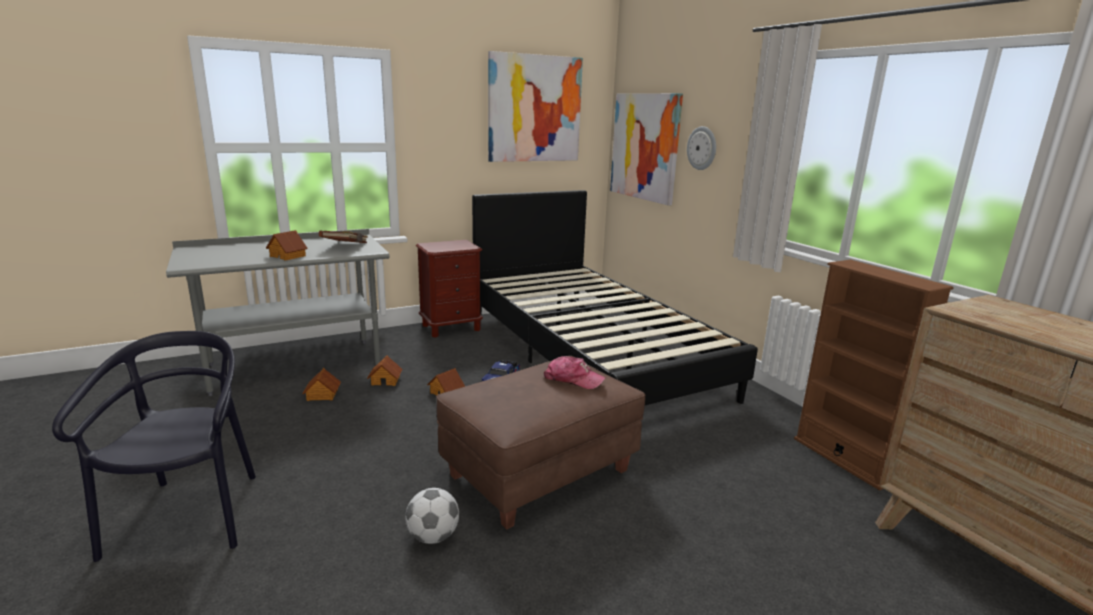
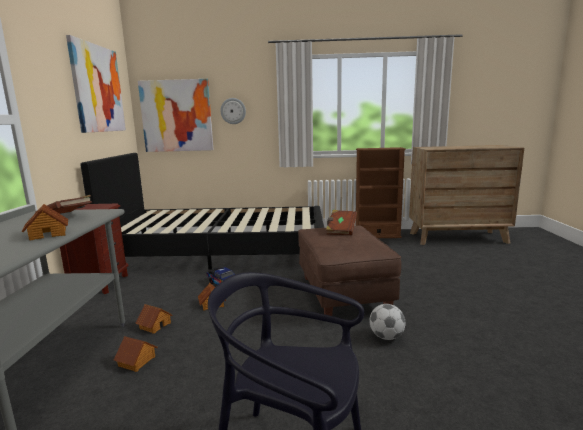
camera: 60 degrees left, 5 degrees down
(573, 379) = (340, 230): cap -> brown book

